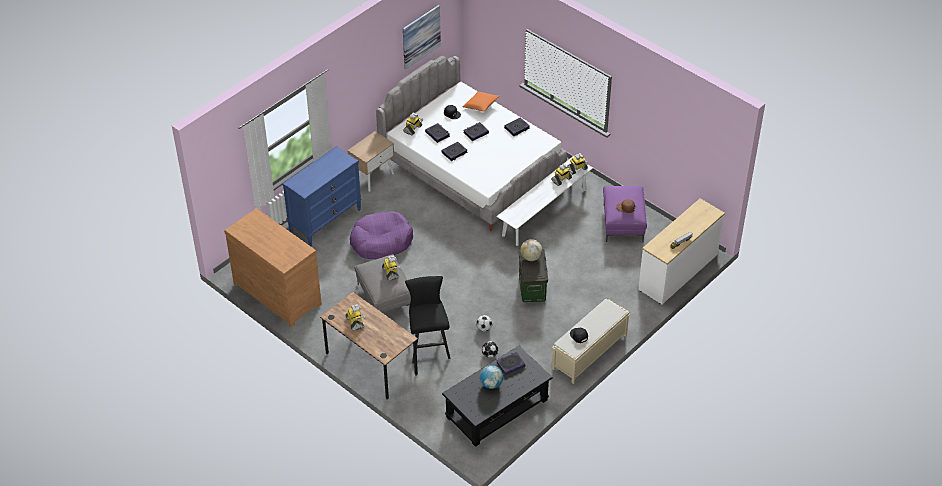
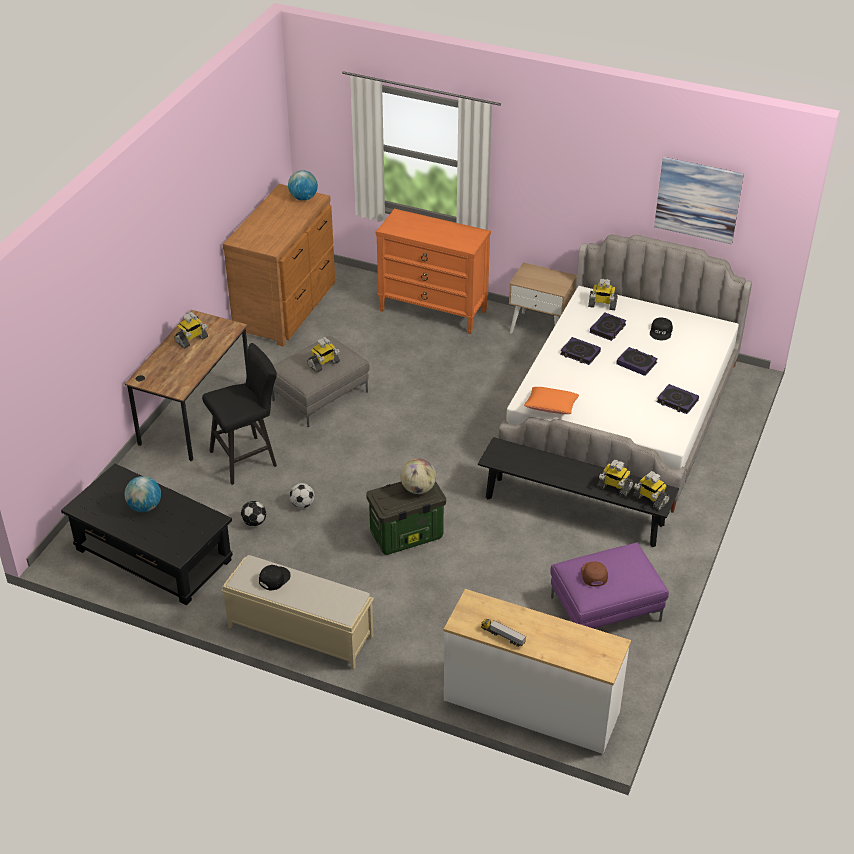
camera: 70 degrees right, 5 degrees down
(252, 221) = (303, 198): none -> globe
(325, 220) = (433, 311): blue dresser -> orange dresser
(381, 241) = (421, 367): purple dog bed -> none
(481, 105) = (699, 354): orange pillow -> orange pillow (551, 407)
(510, 365) = (189, 518): book -> none
(544, 212) = (574, 511): white bench -> black bench

